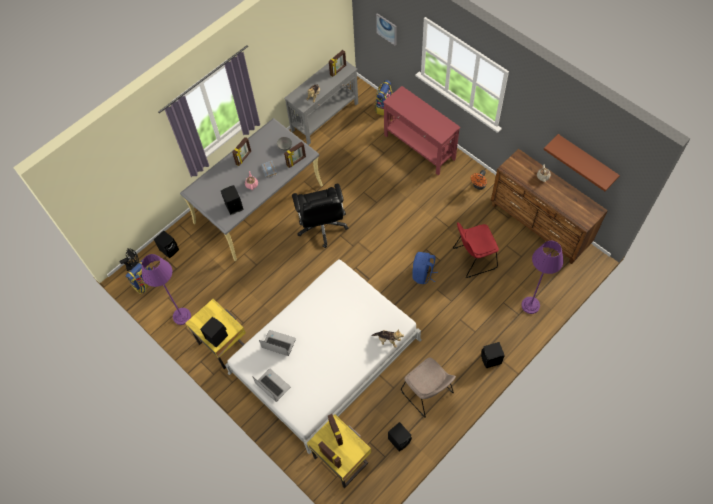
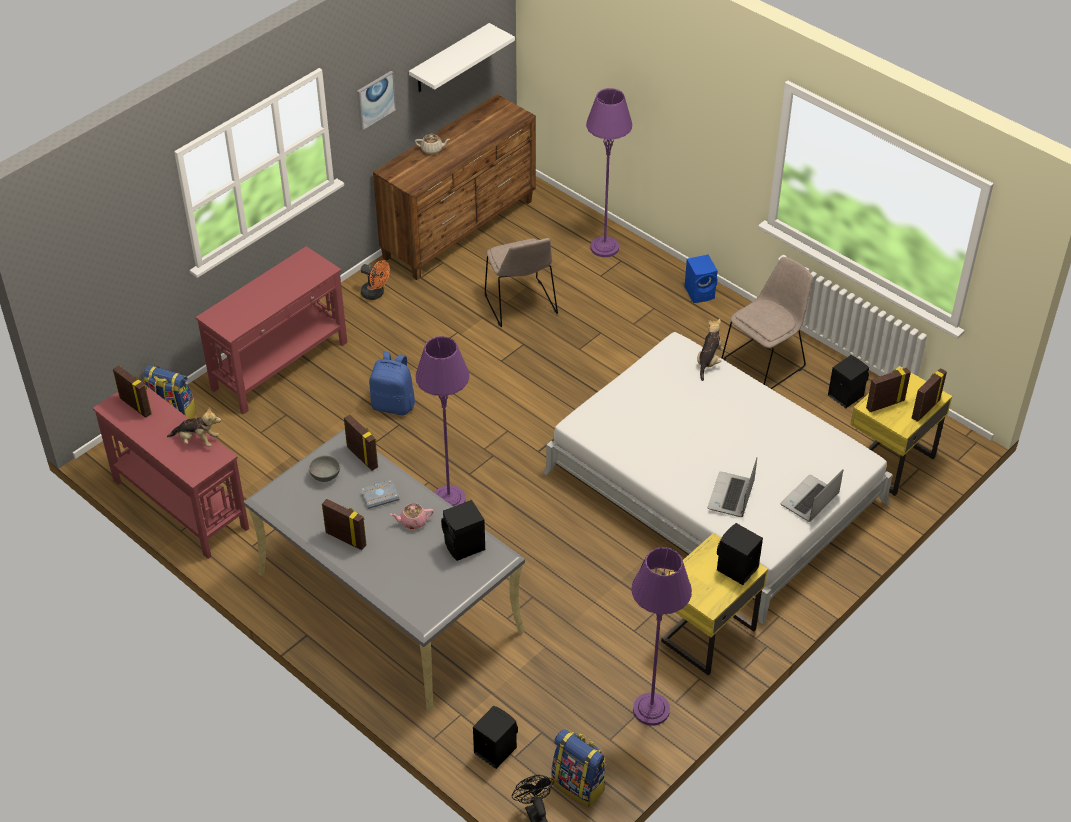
camera: 95 degrees left, 15 degrees down
(322, 226) = (449, 500): black office chair -> purple floor lamp
(325, 117) = (180, 504): grey console table -> red console table
(386, 29) = (116, 267): picture -> picture (375, 99)
(423, 274) = (551, 365): blue backpack -> blue backpack (394, 404)
(473, 259) = (521, 305): red chair -> beige chair
(491, 360) = (700, 293): black speaker -> blue speaker
(586, 160) = (450, 59): brown shelf -> white shelf

